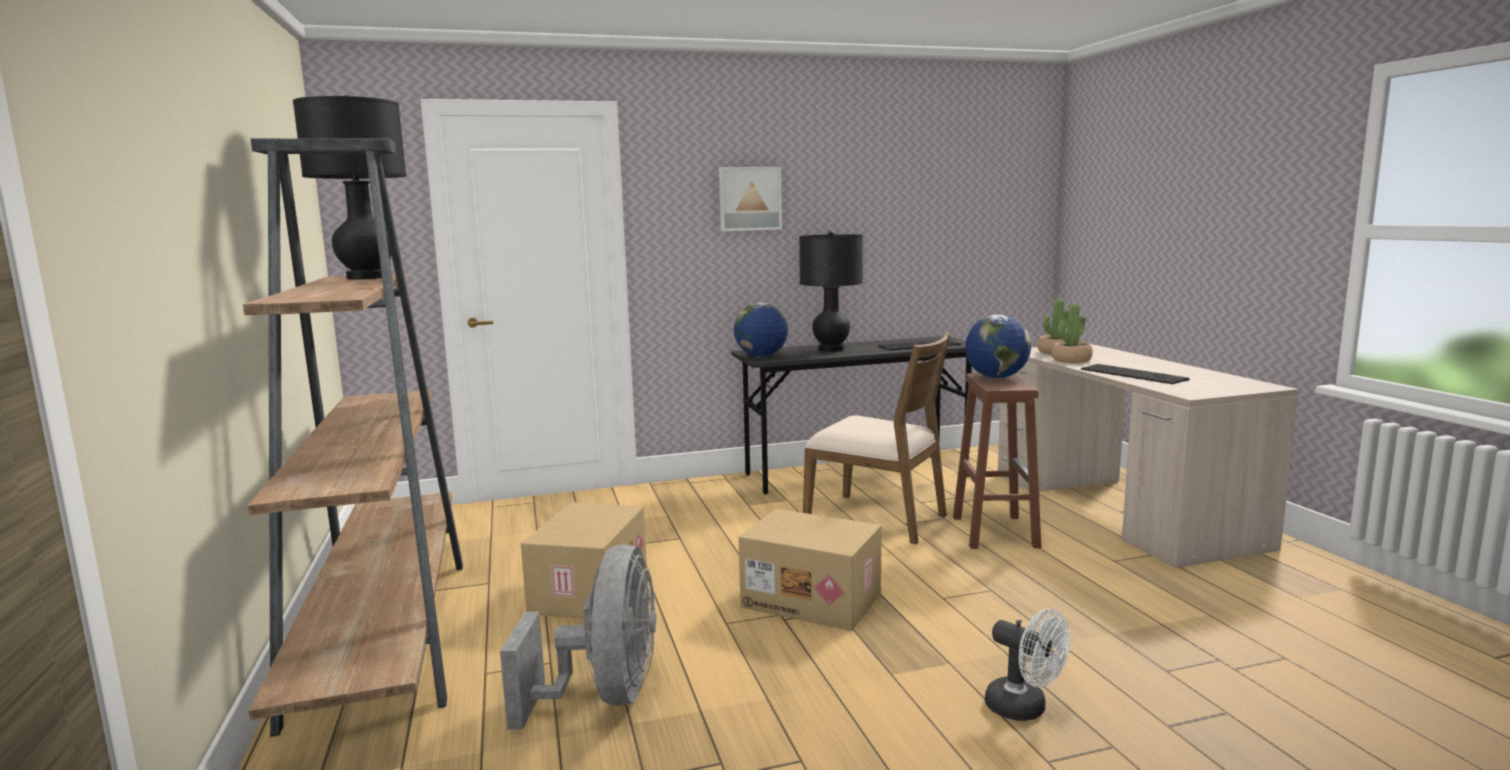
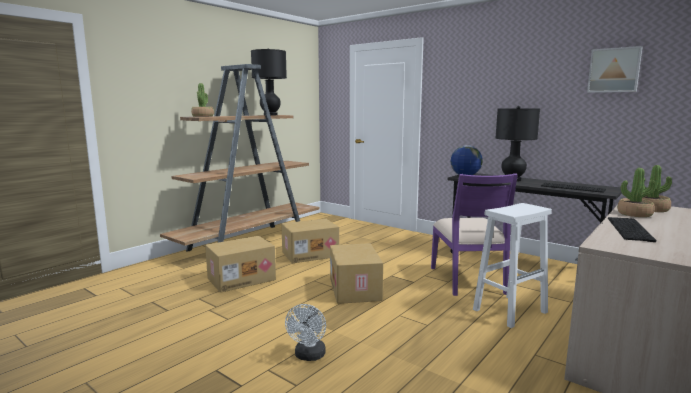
camera: 55 degrees right, 0 degrees up
(306, 296) = (203, 116): none -> potted plant
(605, 696) = (241, 278): grey fan -> cardboard box
(749, 199) = (486, 86): picture -> picture (614, 70)
(877, 519) = (468, 280): brown chair -> purple chair
(994, 531) = (510, 310): brown stool -> white stool
(996, 377) = (525, 207): globe -> none

